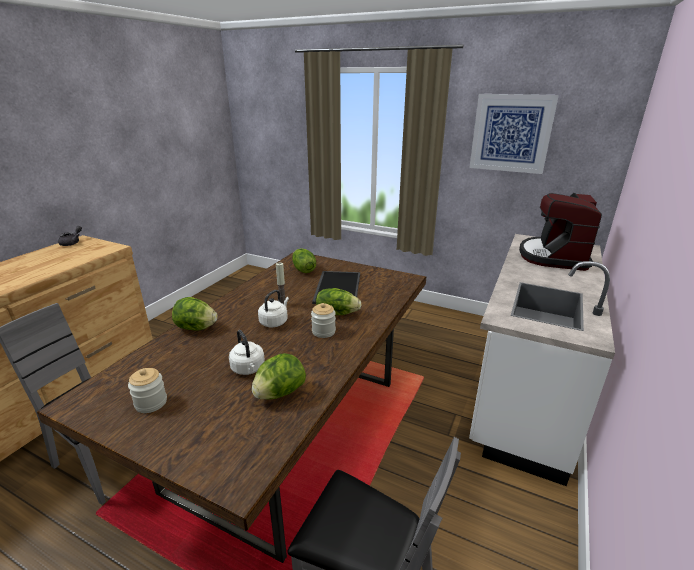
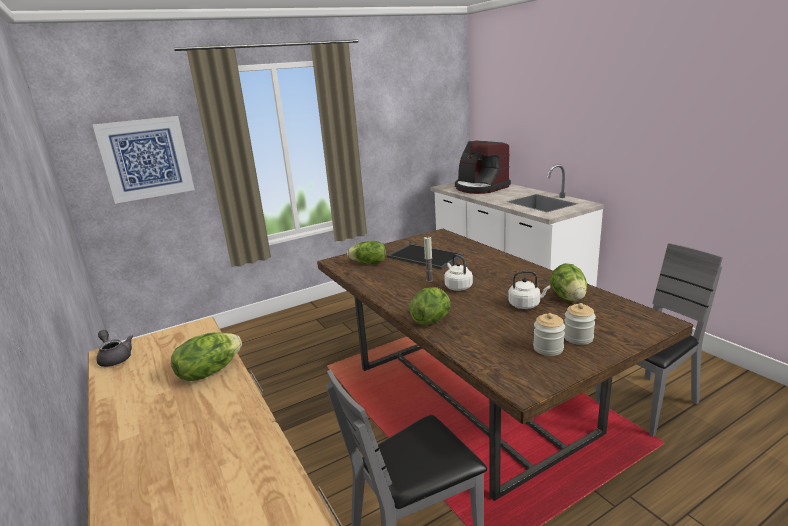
camera: 55 degrees left, 5 degrees down
(323, 331) = (493, 272): jar -> jar (578, 338)
(337, 313) = (468, 263): lettuce -> lettuce (209, 371)
(511, 133) = (399, 110): picture -> picture (146, 159)

